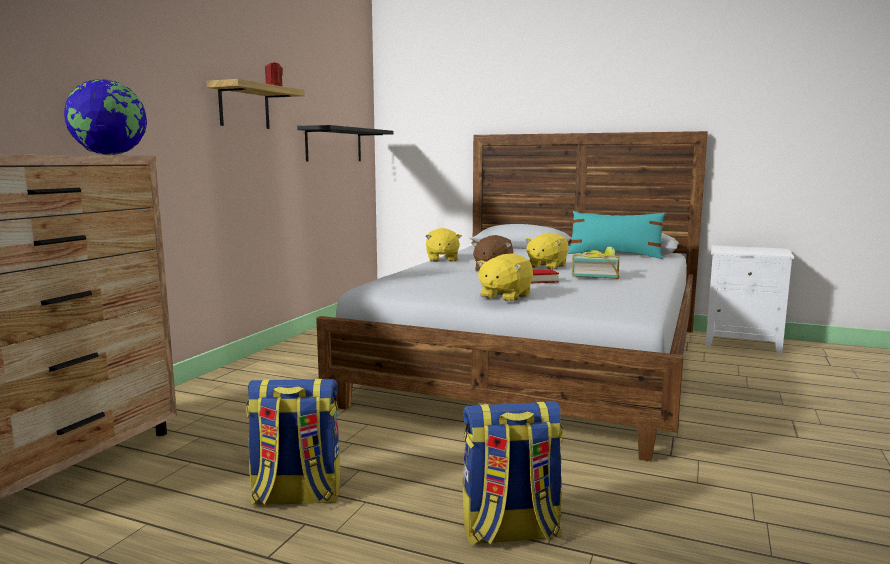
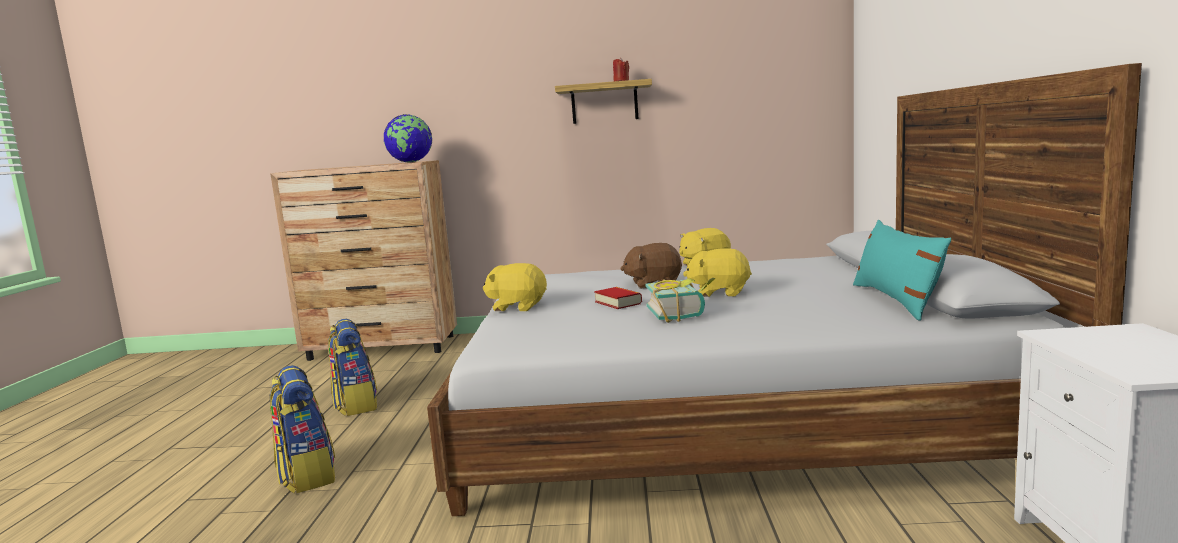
camera: 70 degrees right, 0 degrees up
(334, 145) = (754, 123): black shelf -> none

